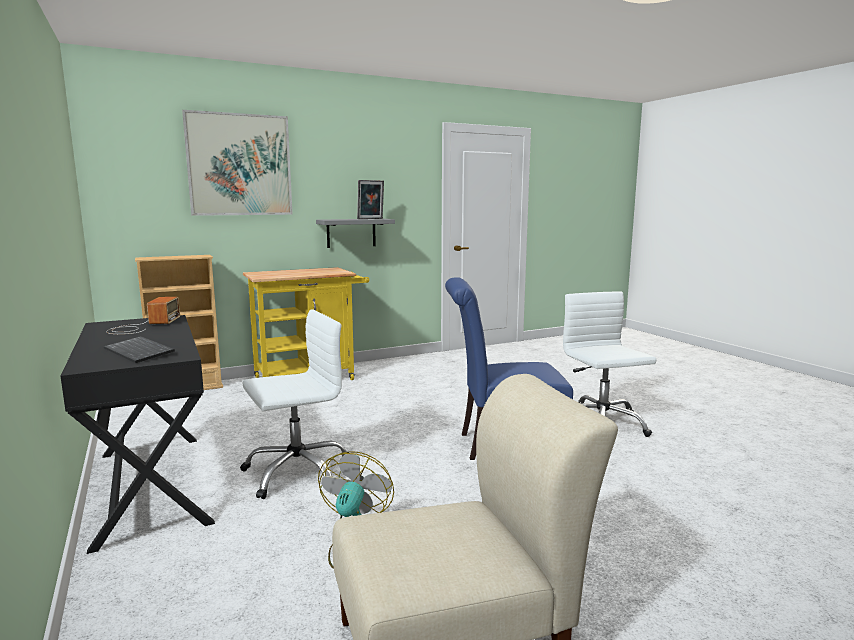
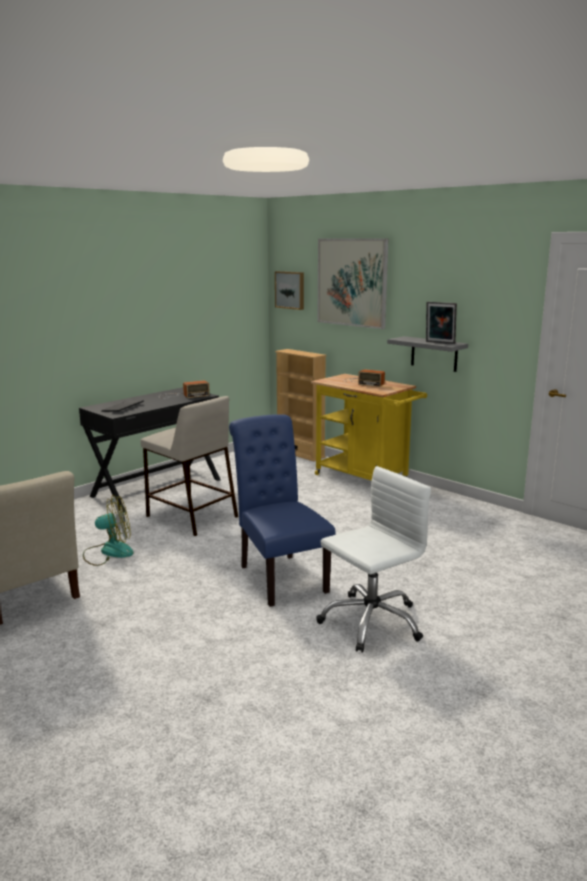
camera: 70 degrees right, 5 degrees up
(129, 177) = (290, 290): none -> picture
(296, 272) = (362, 382): none -> radio
(297, 472) = (191, 516): white office chair -> beige stool

